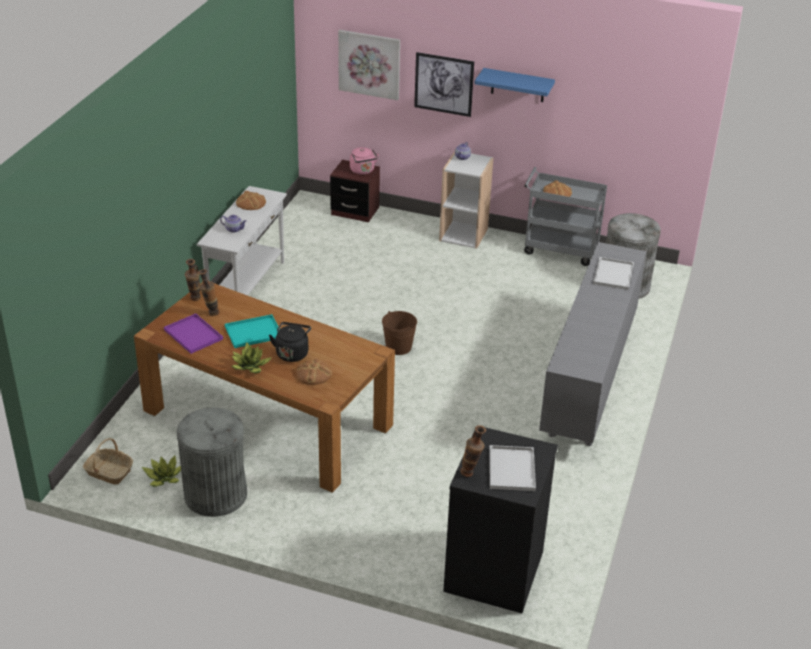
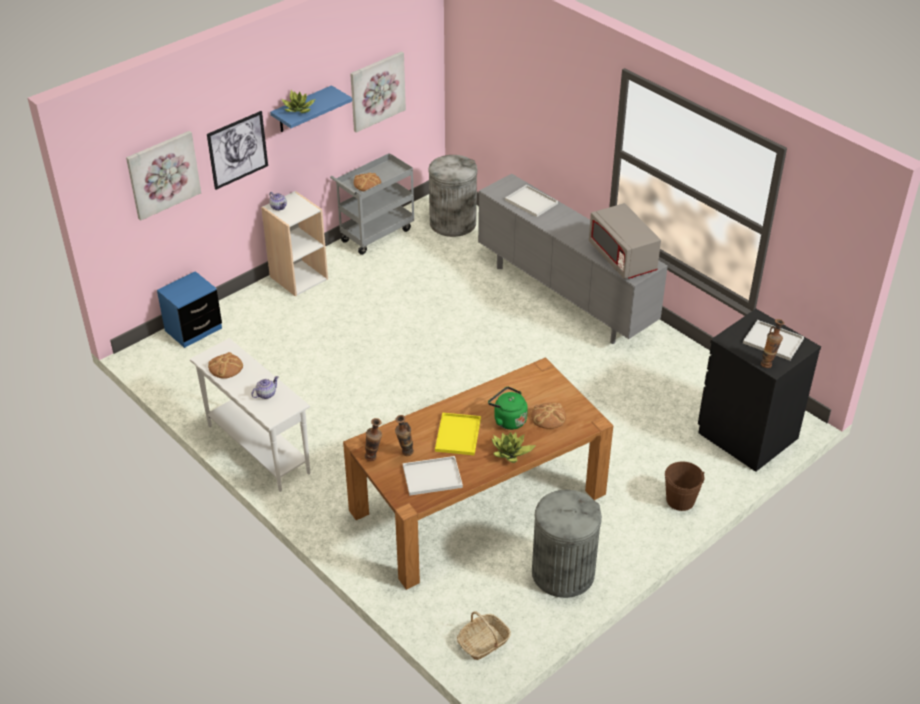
camera: 60 degrees left, 5 degrees up
(163, 478) = (517, 603): potted plant -> potted plant (298, 109)
(192, 334) = (431, 477): purple tray -> white tray
(254, 331) = (457, 434): turquoise tray -> yellow tray
(292, 353) = (508, 420): black kettle -> green kettle
(355, 211) = (193, 329): brown nightstand -> blue nightstand
(363, 171) = (193, 284): pink kettle -> none
(398, 347) = (436, 382): brown bucket -> brown bucket (680, 500)
(582, 351) = (622, 258): none -> grey microwave
(607, 114) = (377, 91): none -> picture

